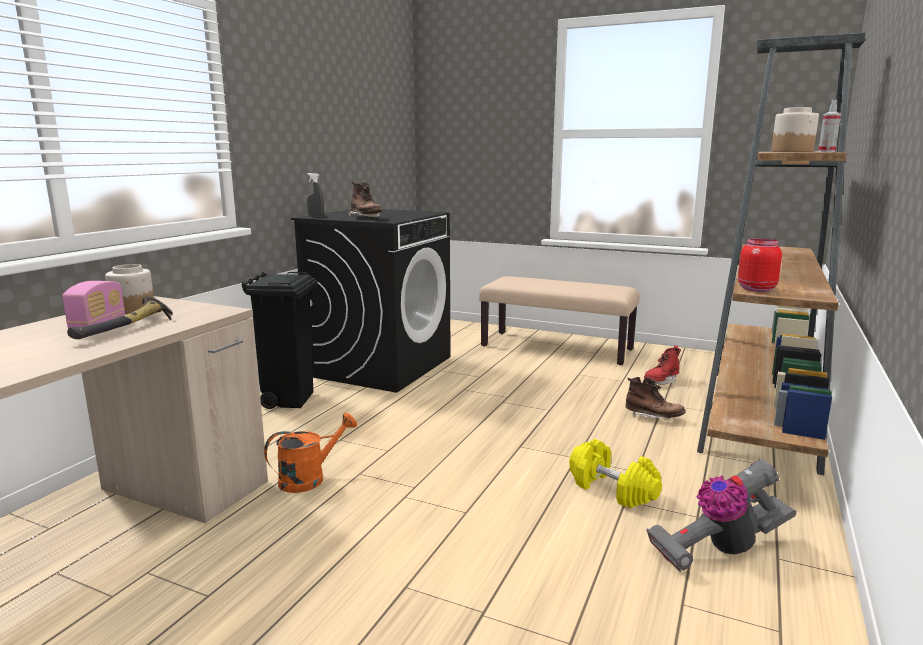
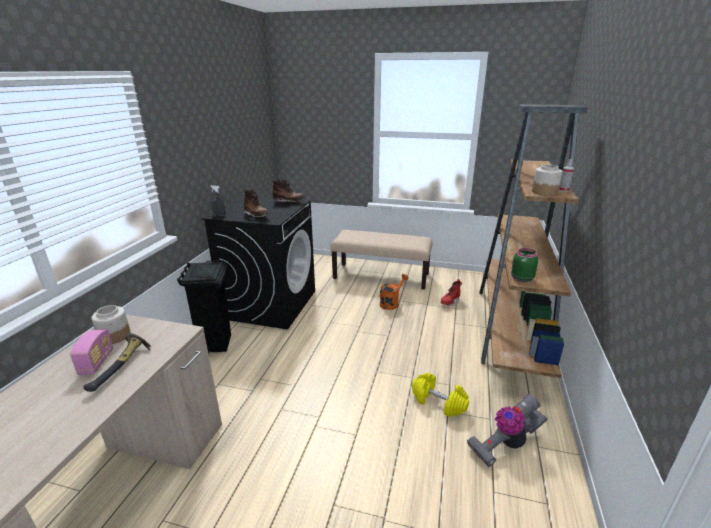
camera: 10 degrees left, 10 degrees up
(309, 478) = (249, 418): orange watering can -> orange watering can (391, 303)
(653, 417) = (451, 335): brown boot -> brown boot (288, 202)
(755, 289) = (521, 279): red jar -> green jar

